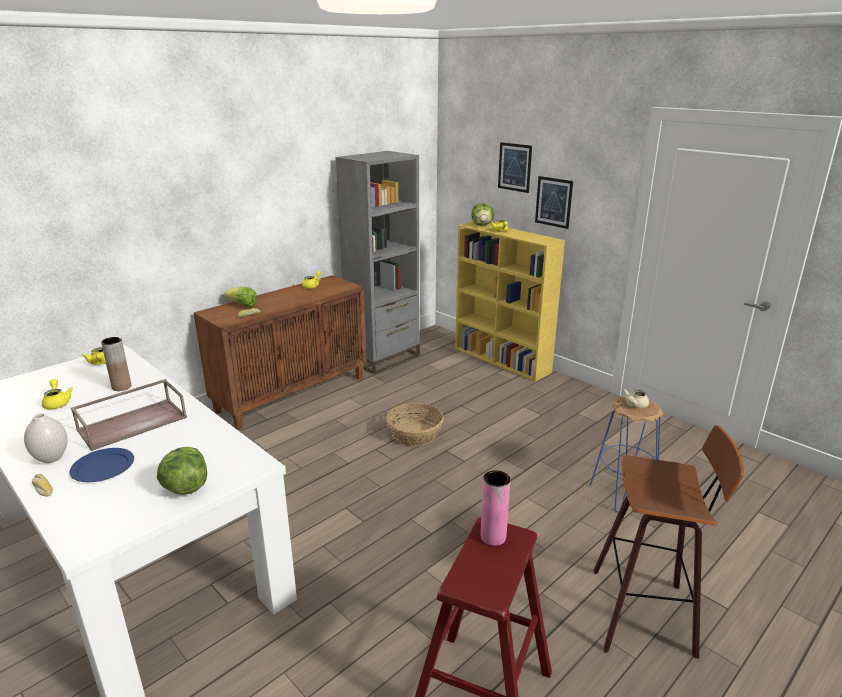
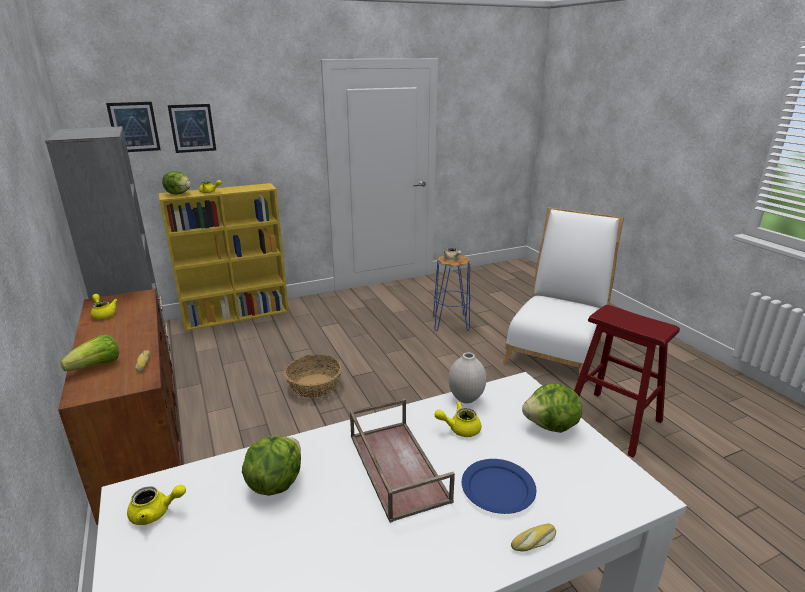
camera: 70 degrees left, 0 degrees up
(52, 458) = (460, 541): white vase -> white vase (465, 398)
(57, 403) = (278, 556): yellow teapot -> yellow teapot (459, 428)
(121, 387) = (275, 482): brown vase -> lettuce
(493, 537) = (612, 316): pink vase -> none
(553, 202) = (246, 153): picture -> picture (134, 127)
(646, 613) = (556, 349): stool -> white chair

